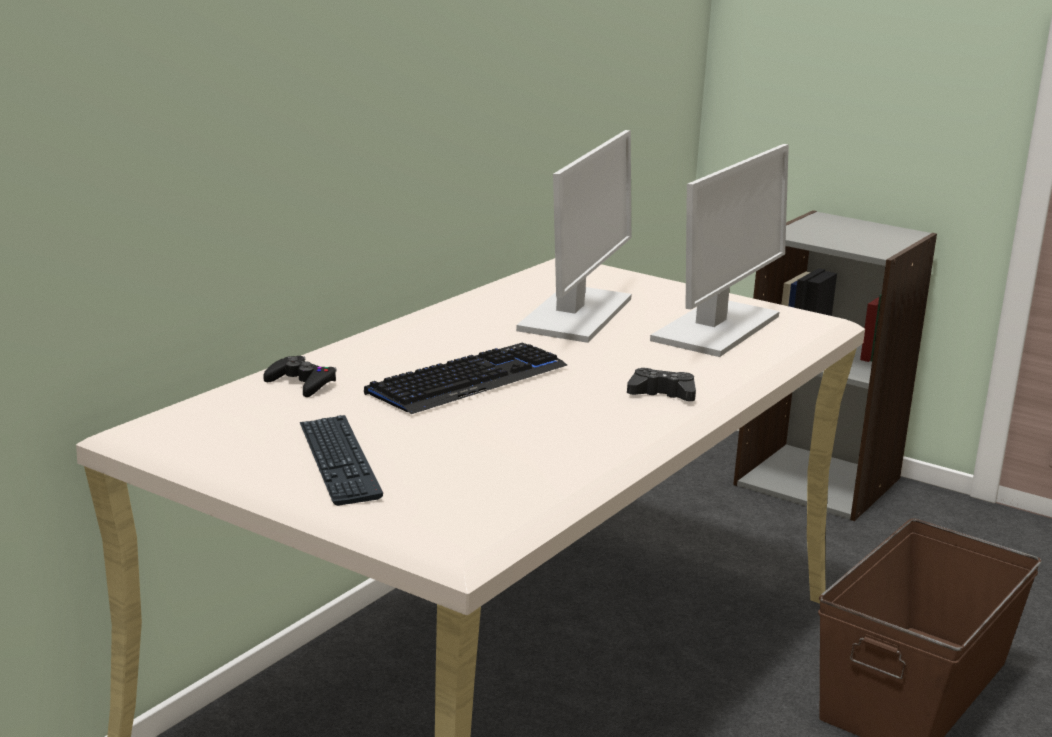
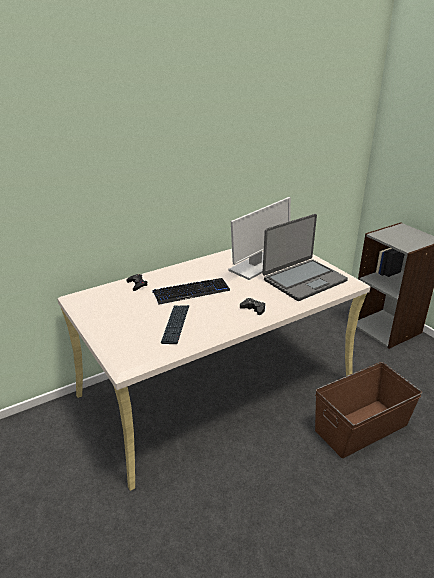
camera: 25 degrees right, 10 degrees up
(339, 461) = (119, 321): keyboard -> keyboard (175, 324)
(716, 329) = (303, 280): monitor -> laptop

